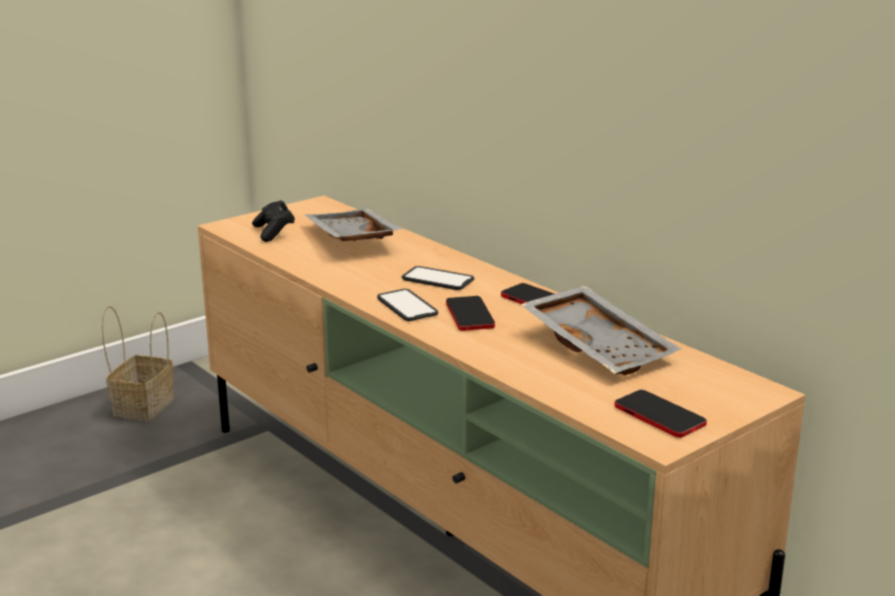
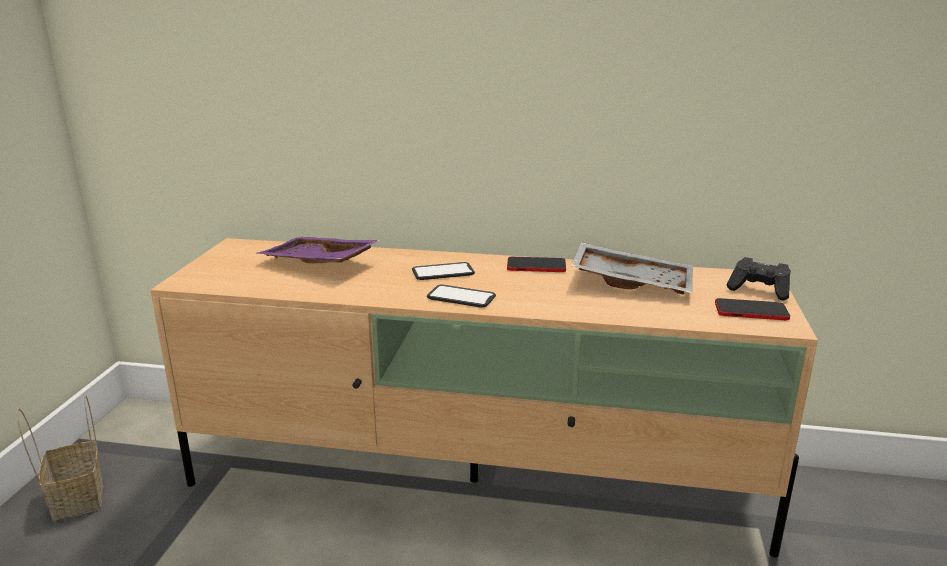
camera: 40 degrees left, 0 degrees up
(274, 232) = (239, 275): black game controller -> black game controller (759, 290)
(350, 239) = (317, 263): grey tray -> purple tray
(469, 315) = (515, 289): phone -> none

